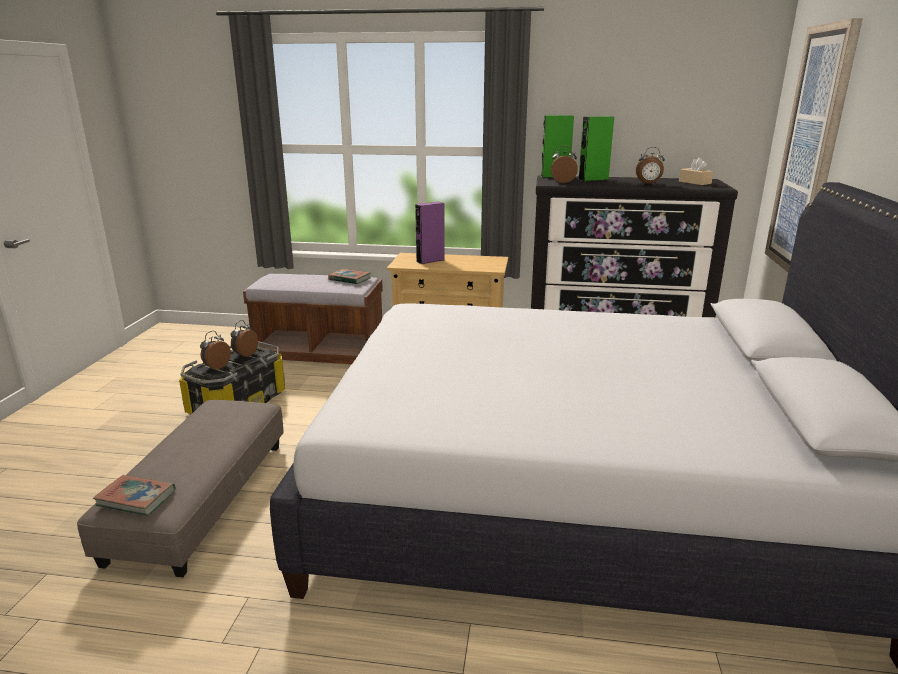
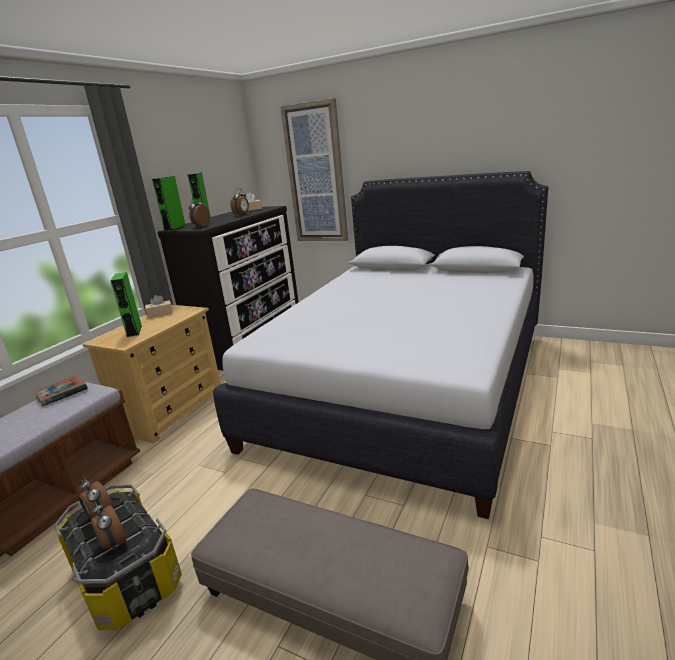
camera: 70 degrees left, 0 degrees up
(136, 498) = (416, 584): book -> none
(430, 260) = (134, 331): purple speaker -> green speaker
(477, 259) = (160, 314): none -> beige tissue box

